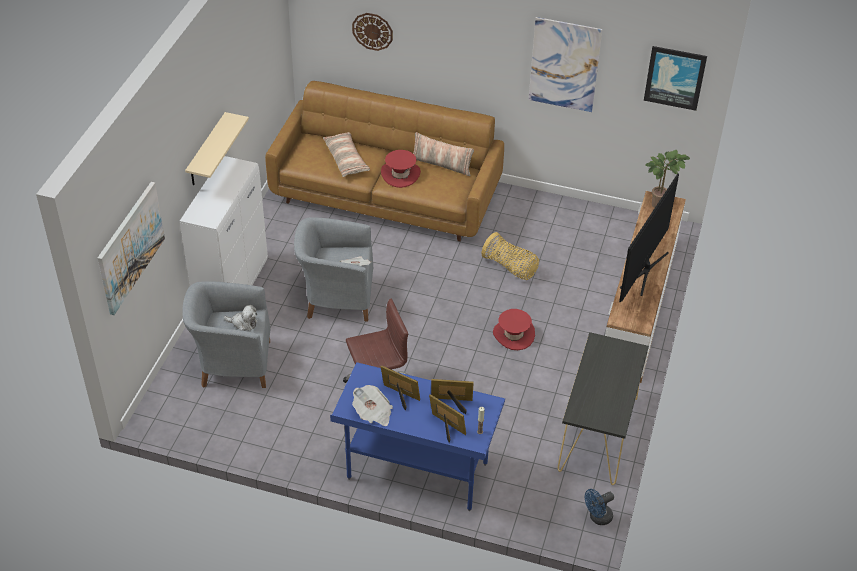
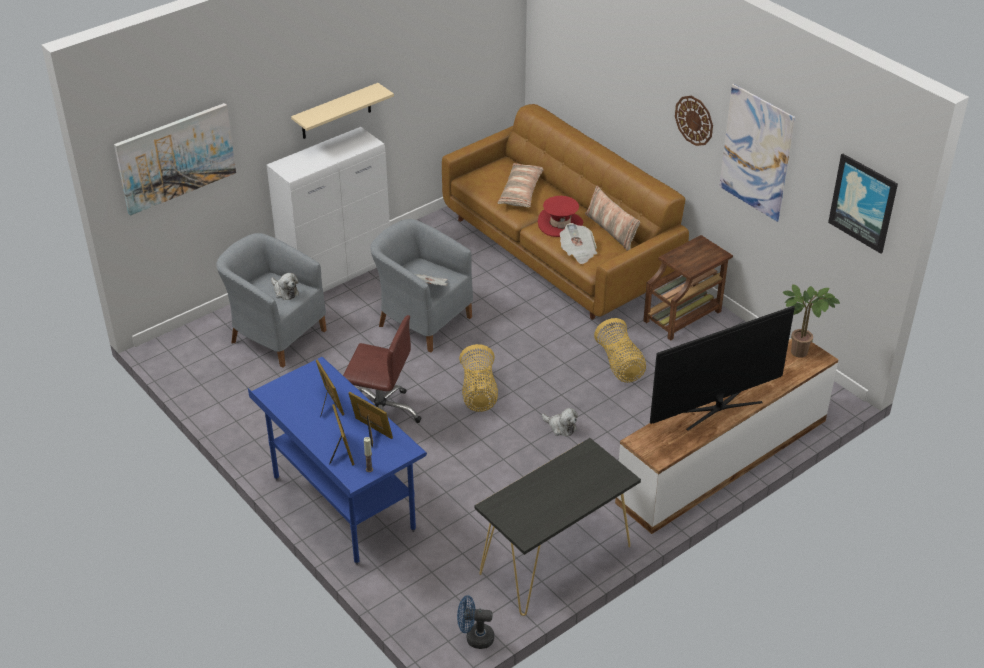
camera: 35 degrees right, 5 degrees down
(372, 31) = (590, 61): wall clock -> wall clock (694, 120)
(373, 413) = (289, 406): newspaper -> newspaper (578, 252)
(432, 336) = (478, 392): none -> basket
(513, 335) = (560, 427): red hat -> plush toy
(520, 209) = (684, 316): none -> brown side table

